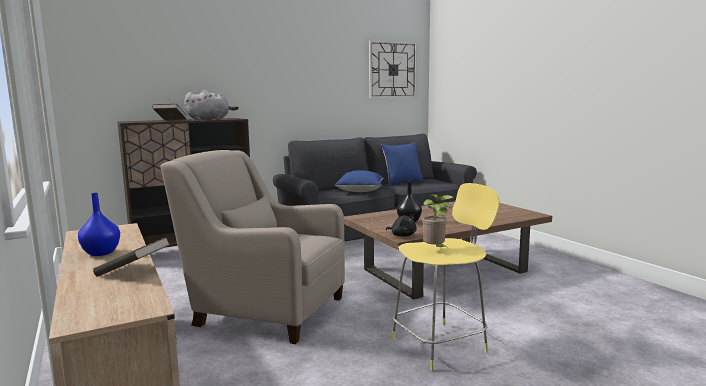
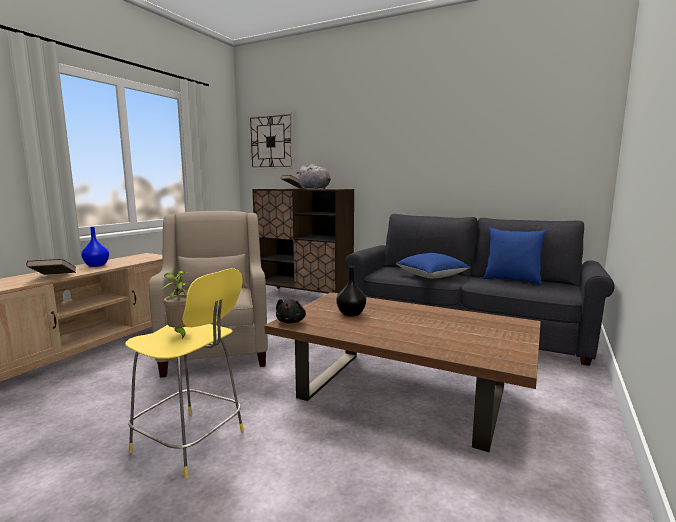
camera: 55 degrees right, 0 degrees up
(392, 70) = (550, 134): wall clock -> wall clock (271, 142)

